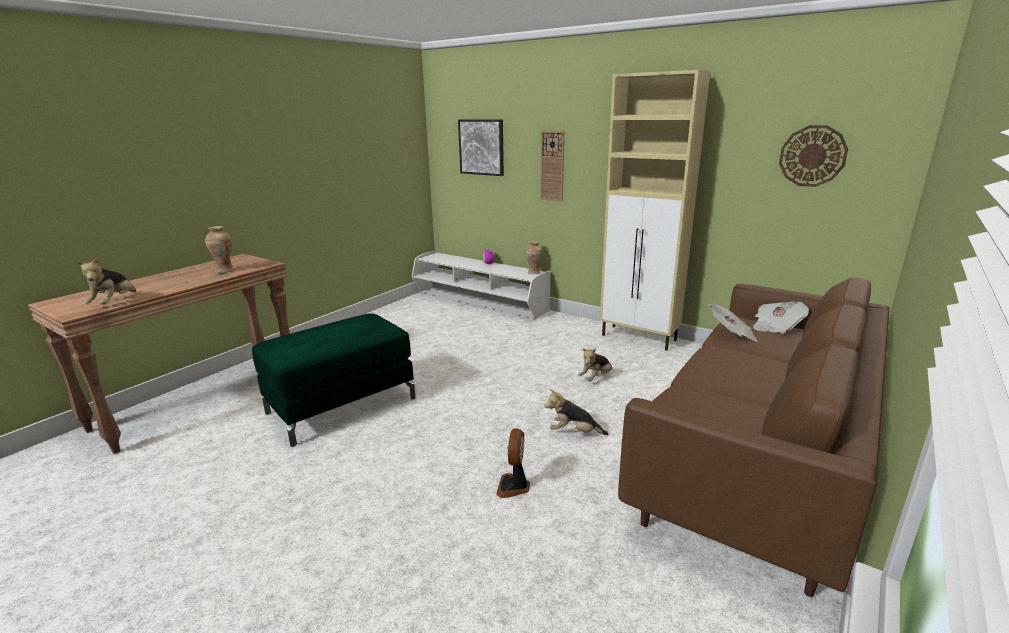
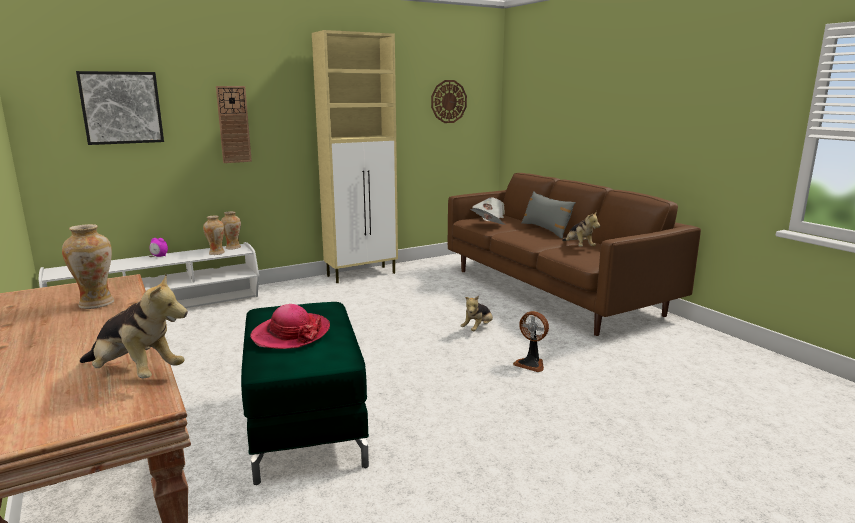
camera: 65 degrees left, 5 degrees down
(318, 334) = (290, 334): none -> hat
(514, 273) = (216, 253): none -> vase
(596, 378) = (406, 303): plush toy -> plush toy (578, 247)
(779, 370) = (546, 230): none -> grey pillow

